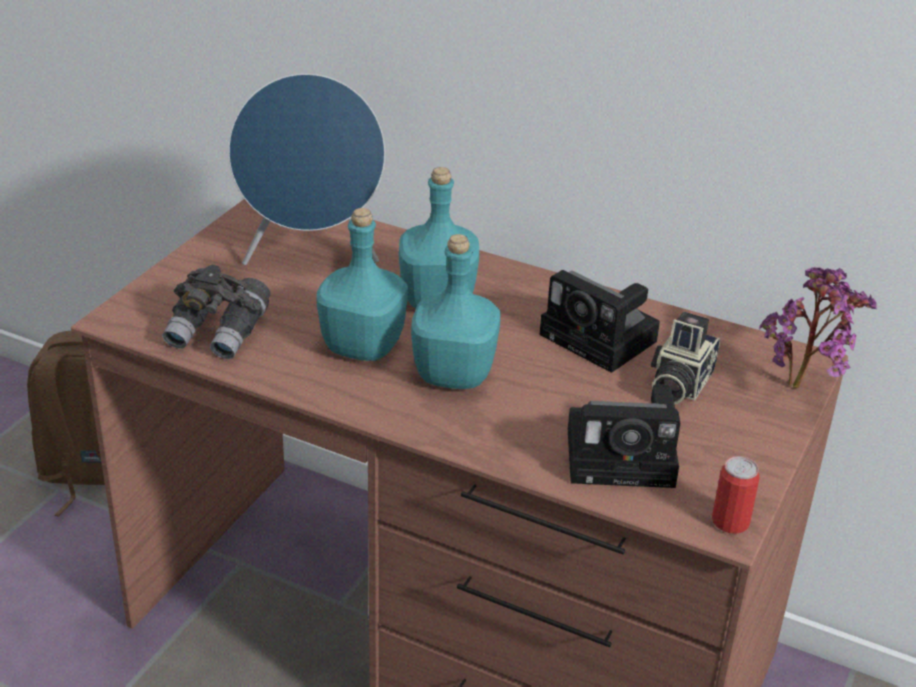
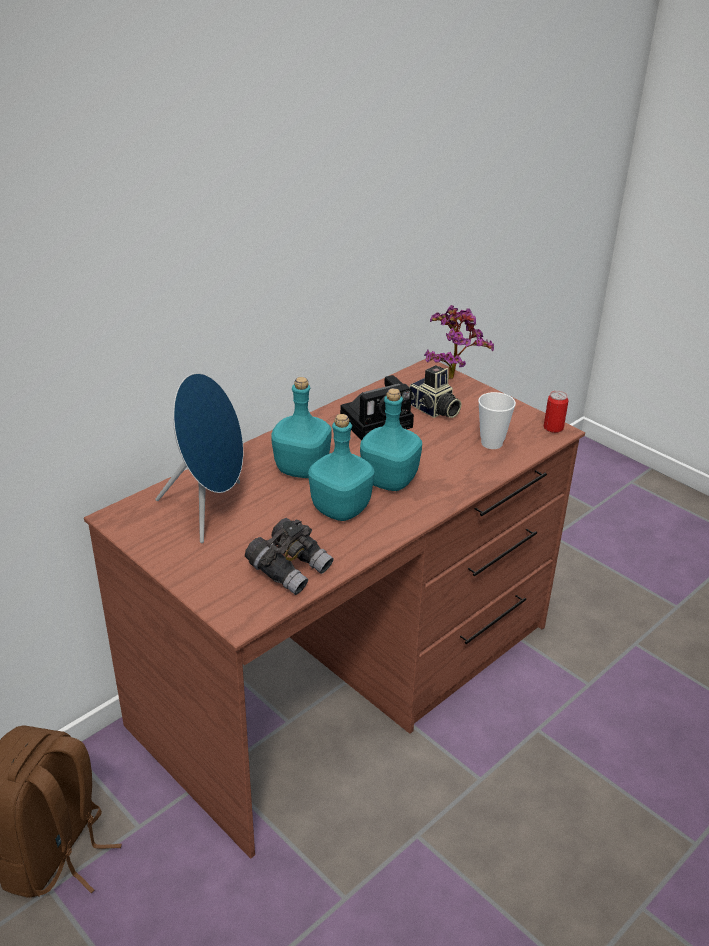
camera: 70 degrees left, 0 degrees up
(625, 457) = (491, 443): camera -> cup

